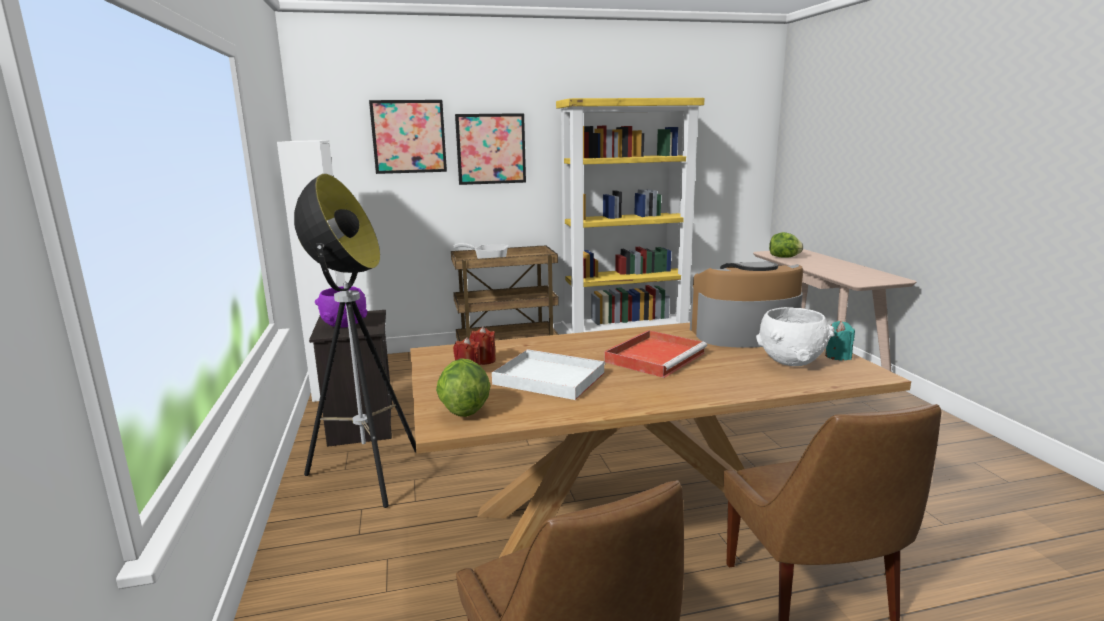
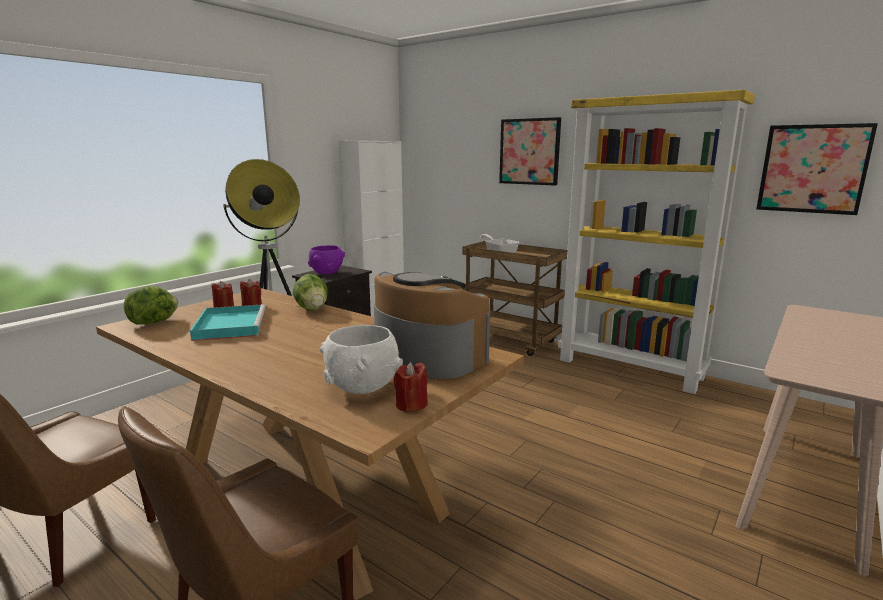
camera: 50 degrees right, 0 degrees up
(408, 136) = (468, 139): picture -> picture (813, 169)
(547, 378) = (230, 325): white tray -> turquoise tray
(656, 356) = (315, 341): red tray -> none
(784, 257) = (810, 319): lettuce -> lettuce (312, 309)
(838, 356) = (411, 405): turquoise candle -> red candle

